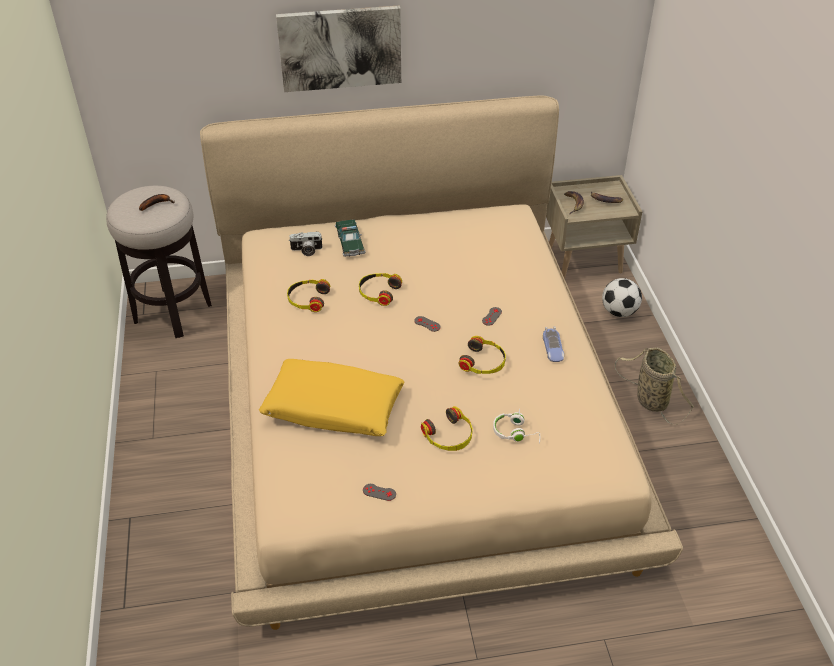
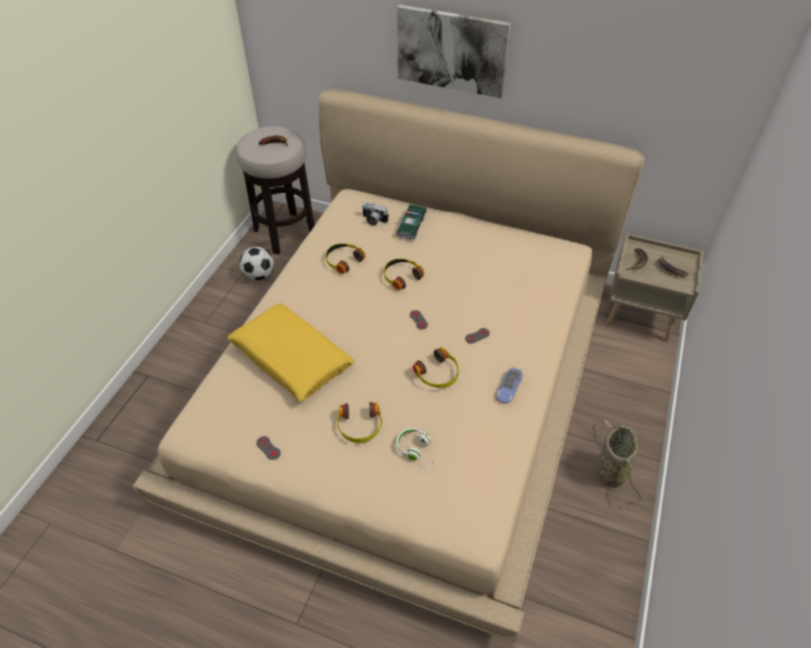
camera: 30 degrees right, 5 degrees up
(619, 312) = (639, 376): football -> football (259, 275)

